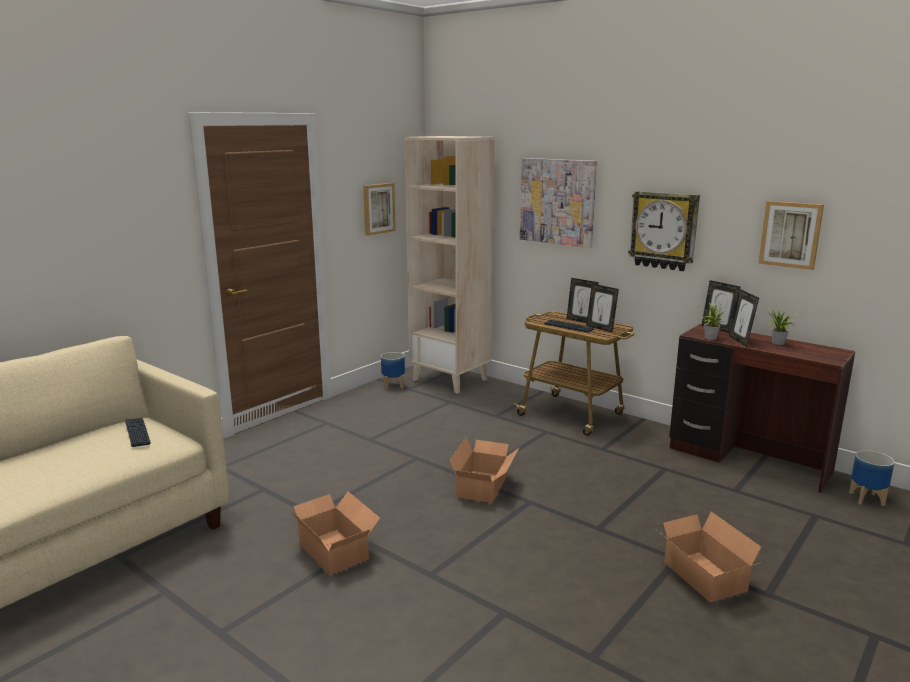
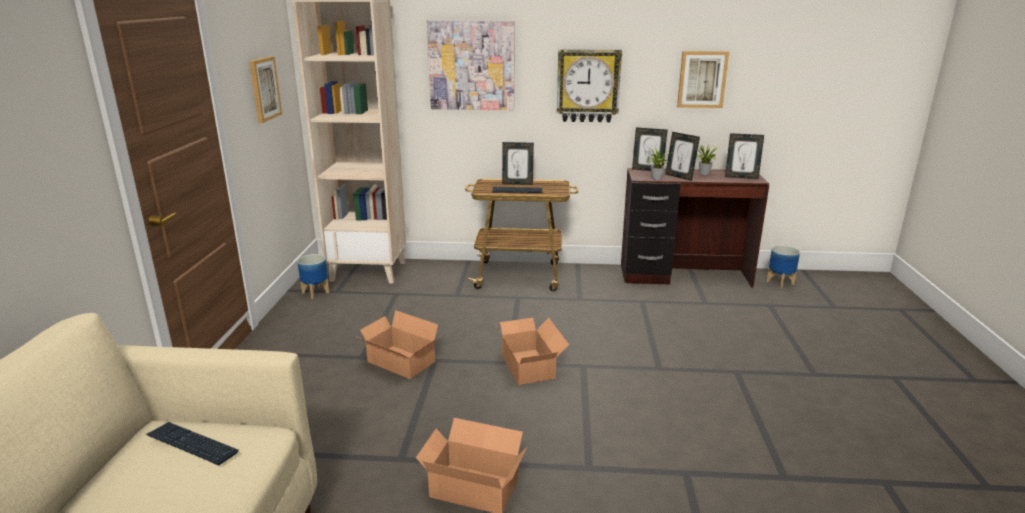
camera: 35 degrees left, 5 degrees up
(600, 328) = (545, 187): picture frame -> picture frame (741, 177)
(703, 578) = (768, 379): cardboard box -> cardboard box (400, 363)

